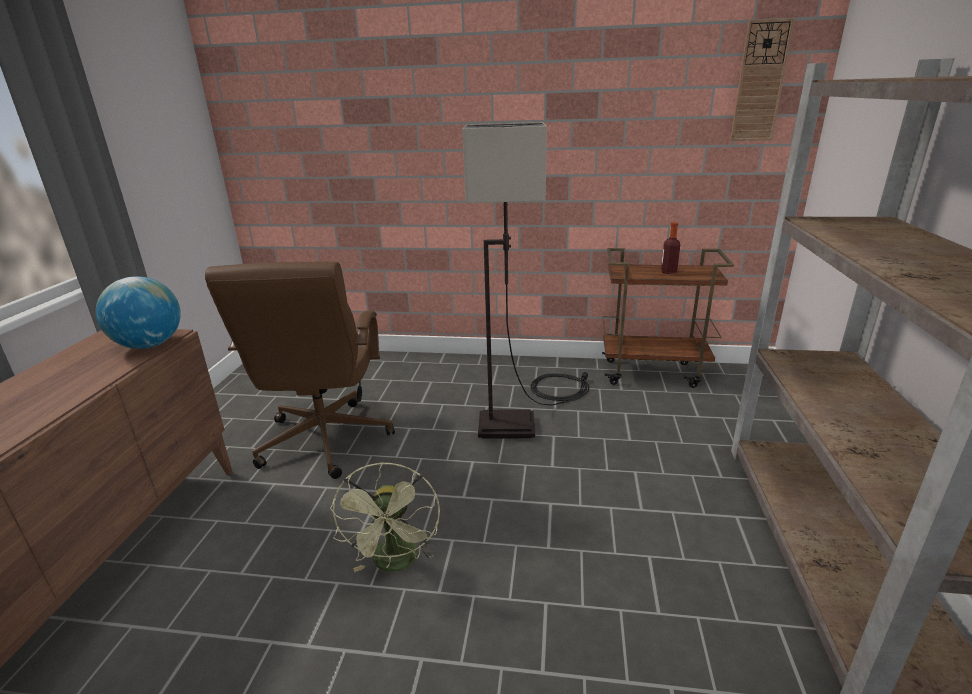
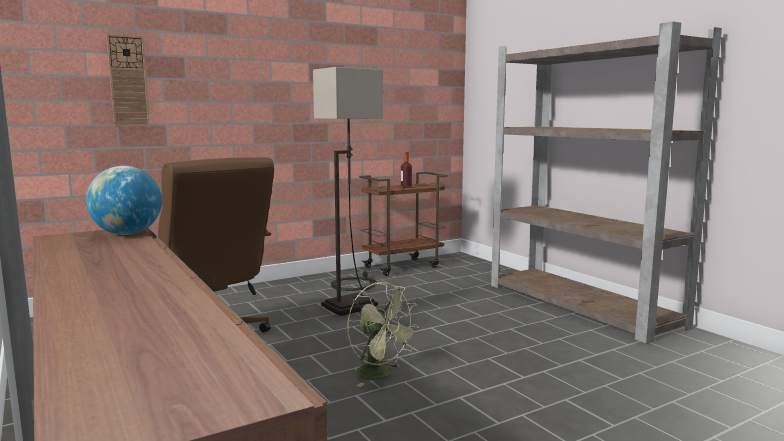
camera: 40 degrees left, 15 degrees down
(760, 82) = (432, 66): wall clock -> wall clock (128, 81)

